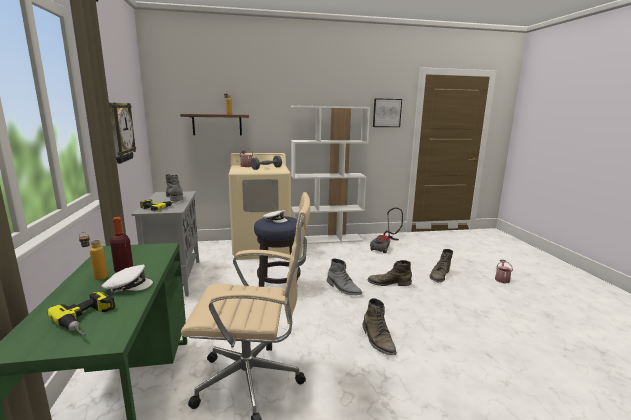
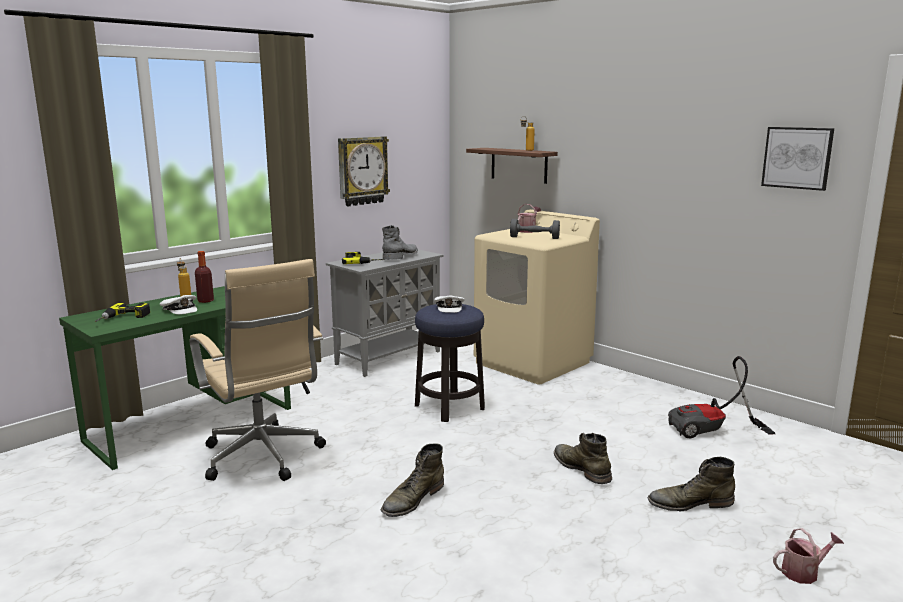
camera: 55 degrees right, 0 degrees up
(327, 239) = (646, 386): white bookcase -> none
(343, 289) = (508, 443): grey boot -> none

